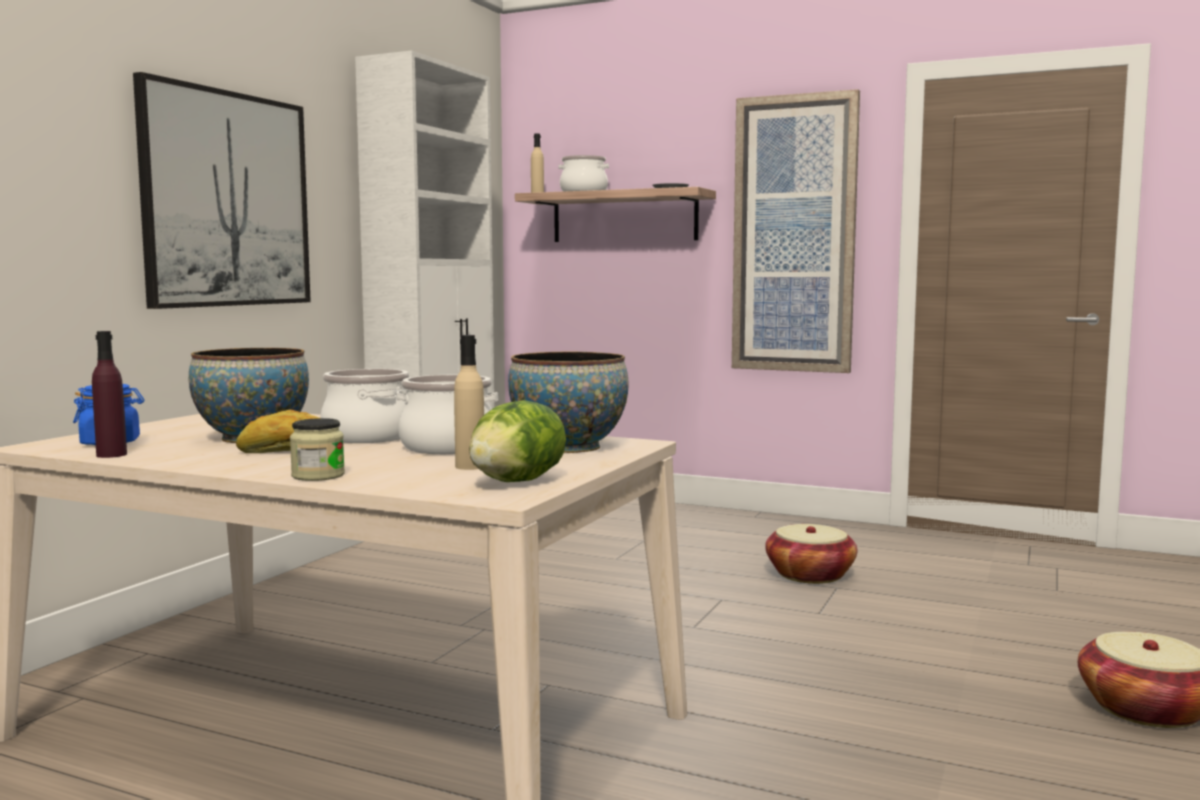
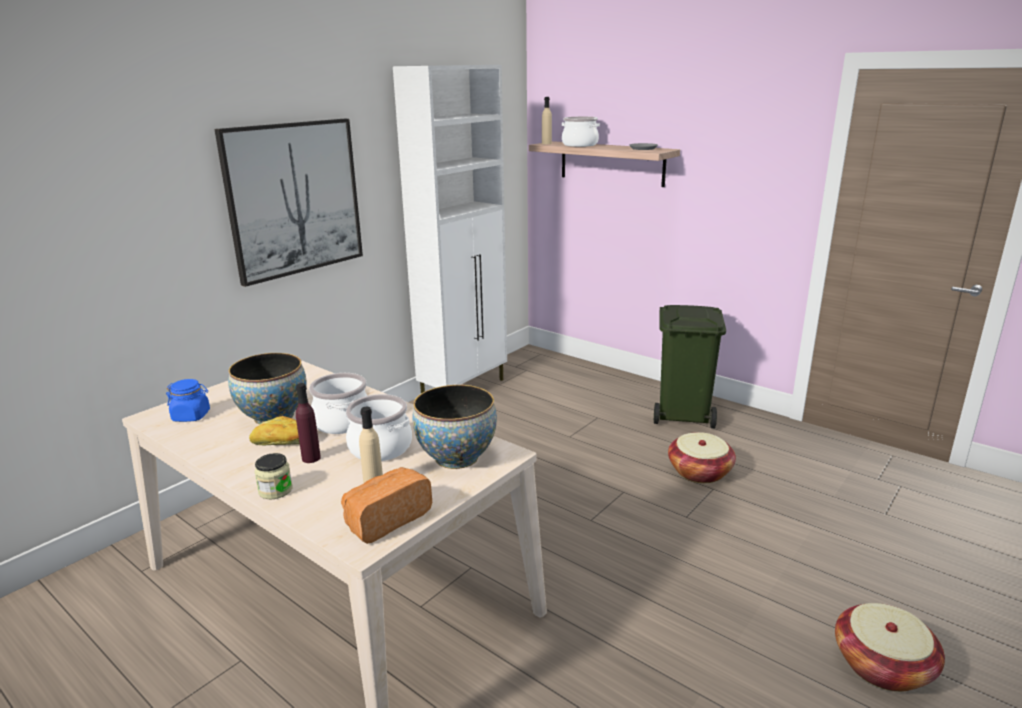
camera: 15 degrees right, 15 degrees up
(111, 455) = (181, 437): purple bottle -> purple bottle (311, 458)
(516, 482) = (386, 519): lettuce -> bread
(757, 531) = (684, 414): none -> green trash can
(794, 235) = (738, 191): picture -> none

